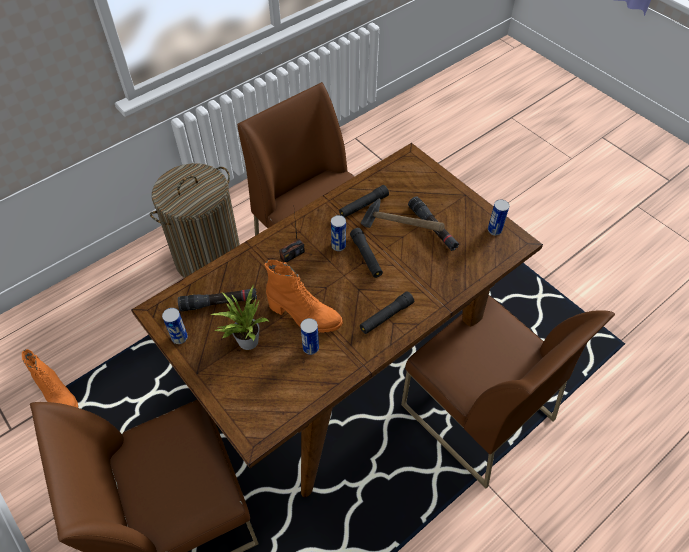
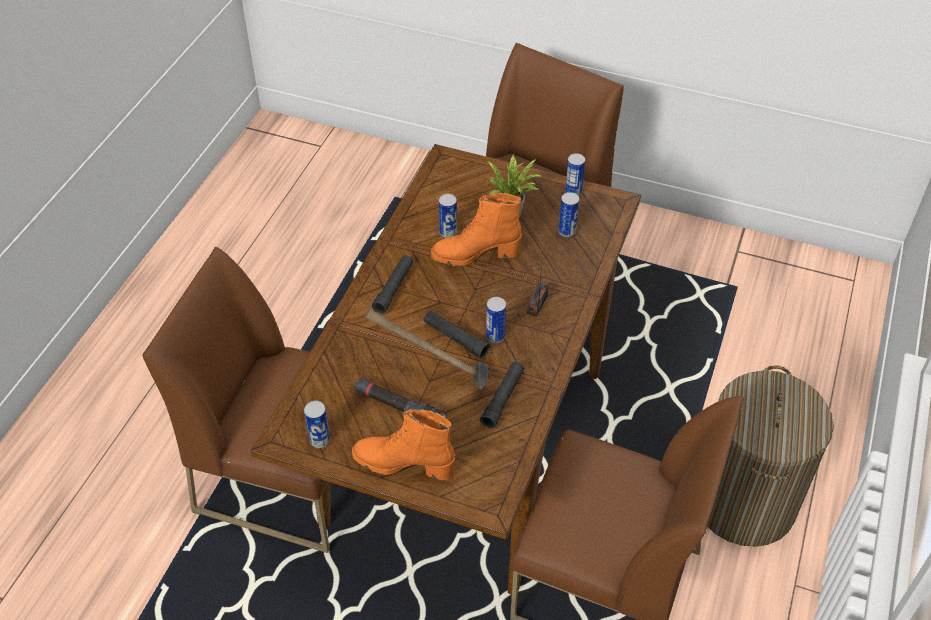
camera: 150 degrees right, 5 degrees down
(57, 395) = (731, 291): orange boot -> orange boot (404, 464)
(219, 303) = (567, 231): black flashlight -> can

